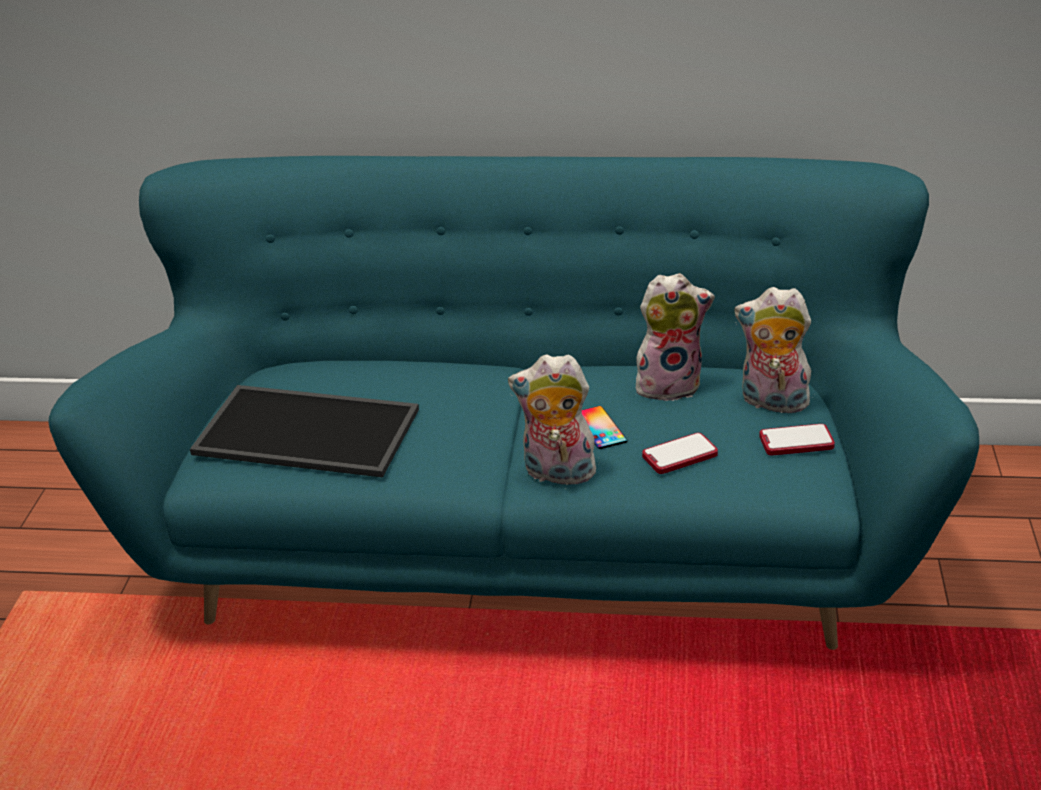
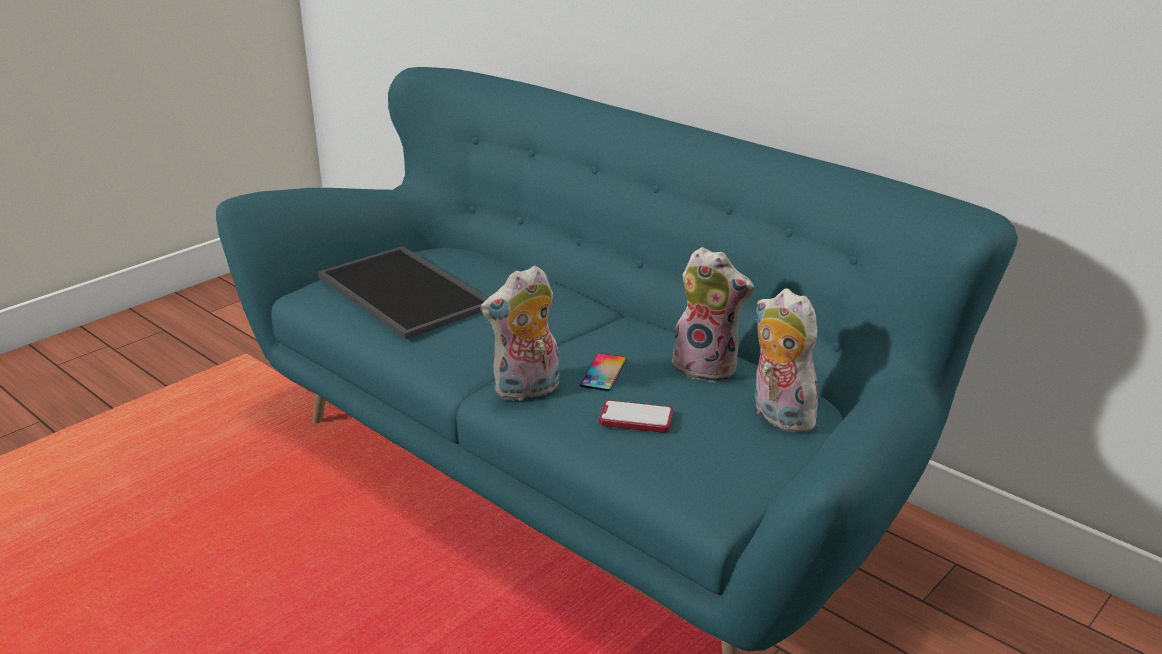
camera: 35 degrees right, 5 degrees down
(556, 474) = (526, 391): plush toy -> plush toy turned 75 degrees counterclockwise
(796, 442) = (751, 453): phone -> none

